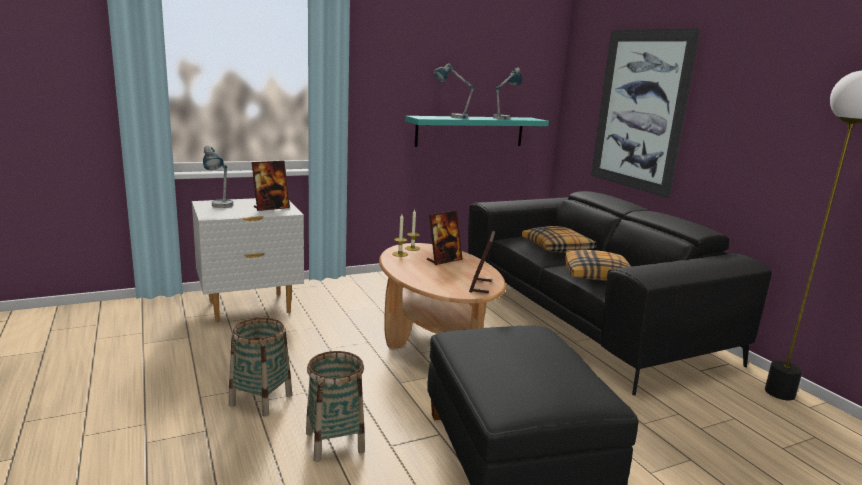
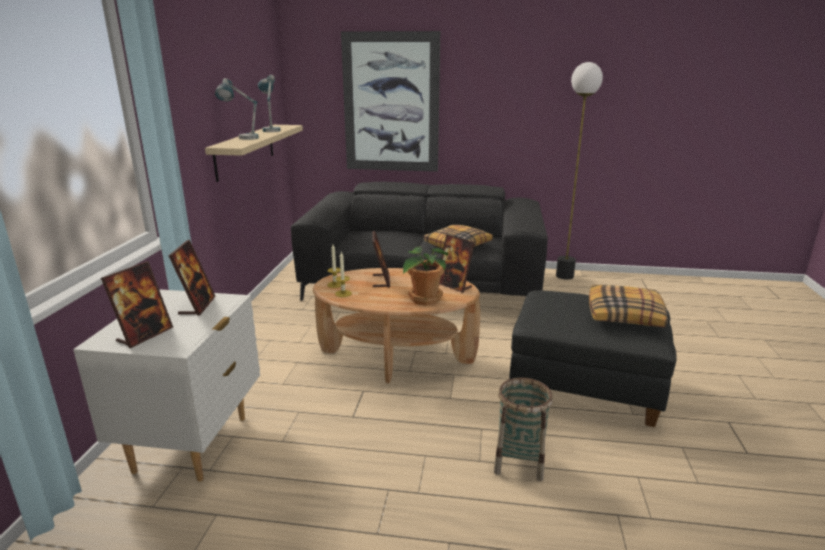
camera: 55 degrees left, 5 degrees up
(220, 207) = (144, 335): table lamp -> picture frame
(261, 399) = (417, 488): basket -> none
(432, 281) = (424, 299): none -> potted plant
(470, 131) = (245, 151): turquoise shelf -> beige shelf
(557, 248) = (391, 238): pillow -> pillow (625, 315)

